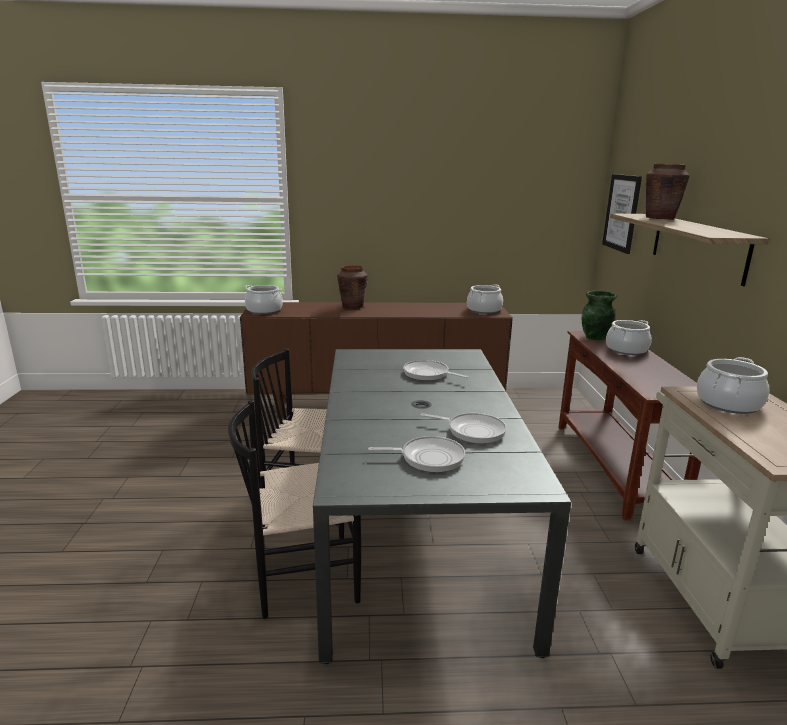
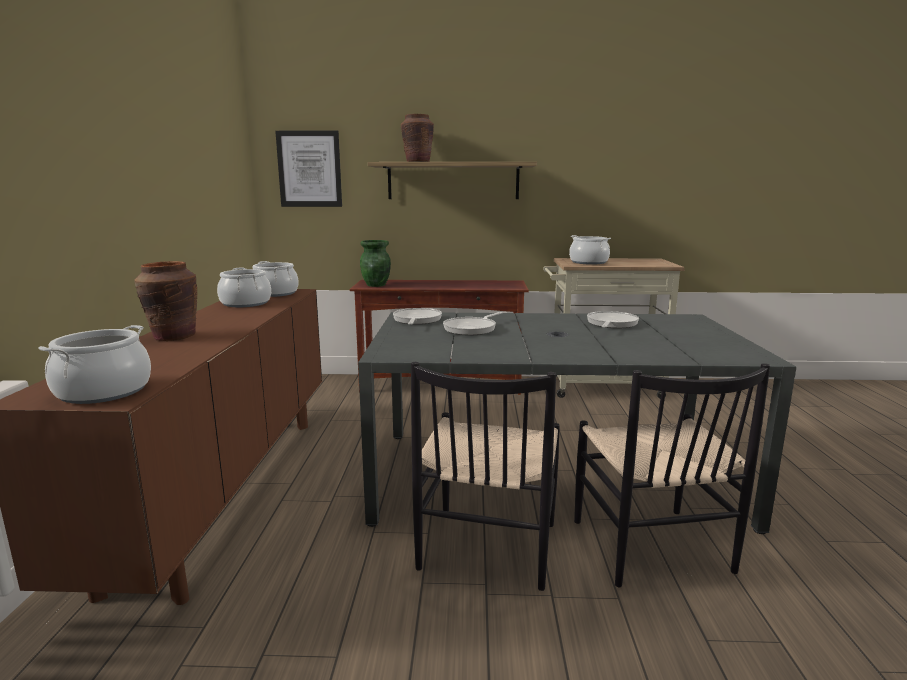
camera: 85 degrees left, 5 degrees down
(428, 458) = (674, 336): frying pan -> frying pan (416, 320)
(626, 350) = (415, 283): cooking pot -> cooking pot (246, 303)

